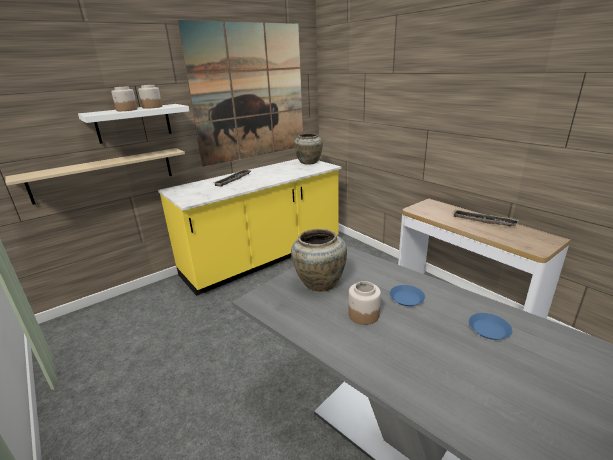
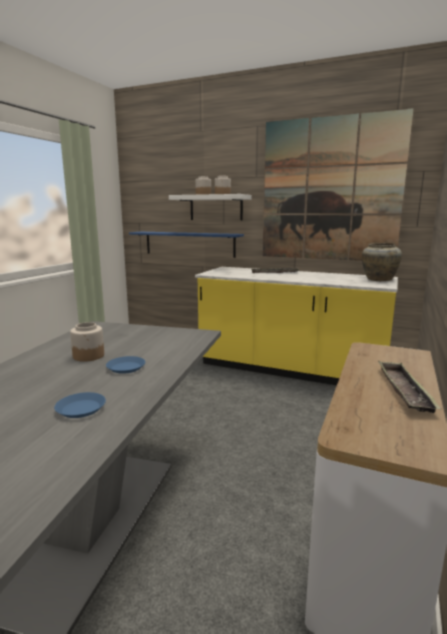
camera: 60 degrees right, 10 degrees down
(104, 174) = (189, 244): beige shelf -> blue shelf
(319, 282) = (134, 336): beige vase -> none

